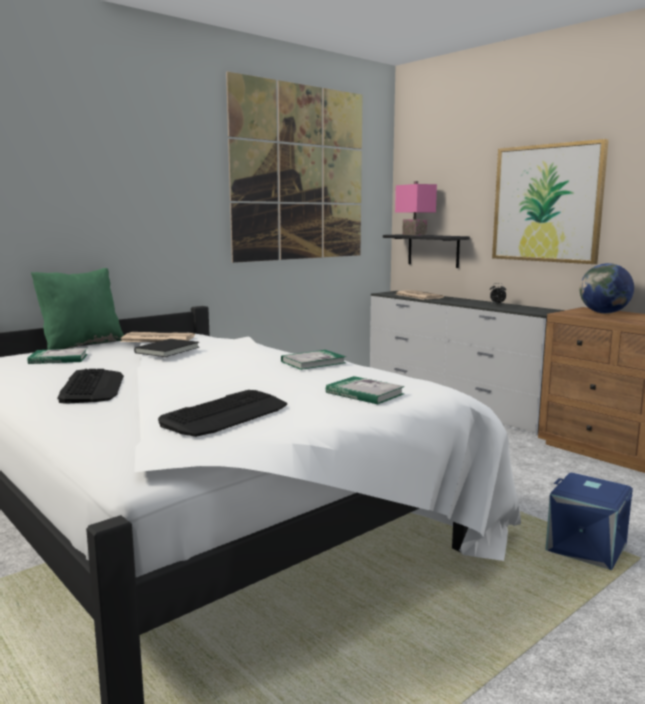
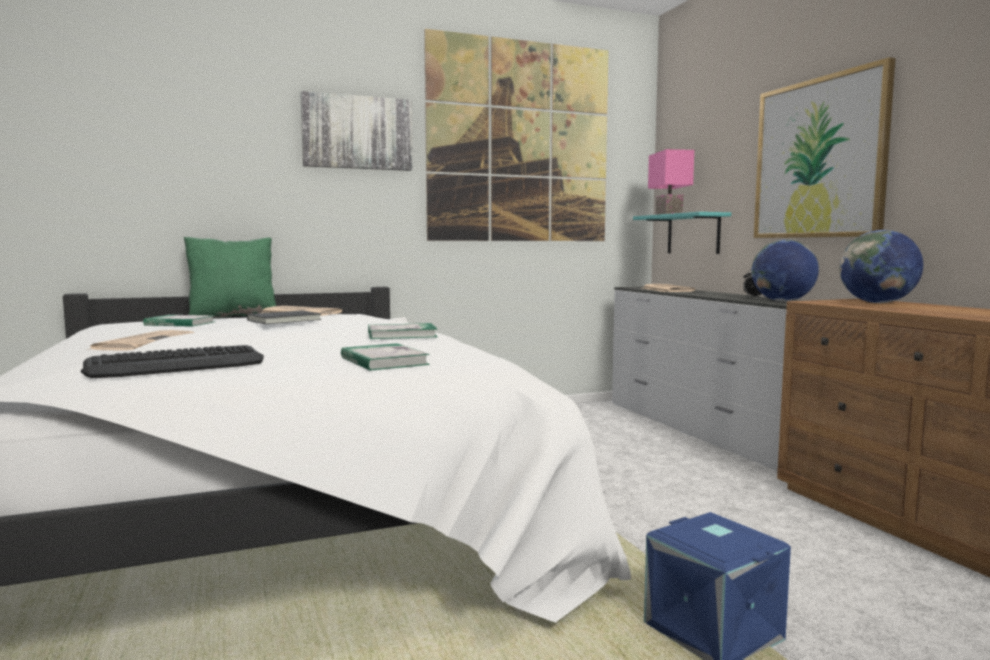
camera: 20 degrees right, 5 degrees down
(92, 387) = (144, 342): keyboard -> newspaper
(174, 167) = (357, 133): none -> picture
(433, 250) = (693, 234): black shelf -> turquoise shelf
(526, 309) = (782, 301): none -> globe

